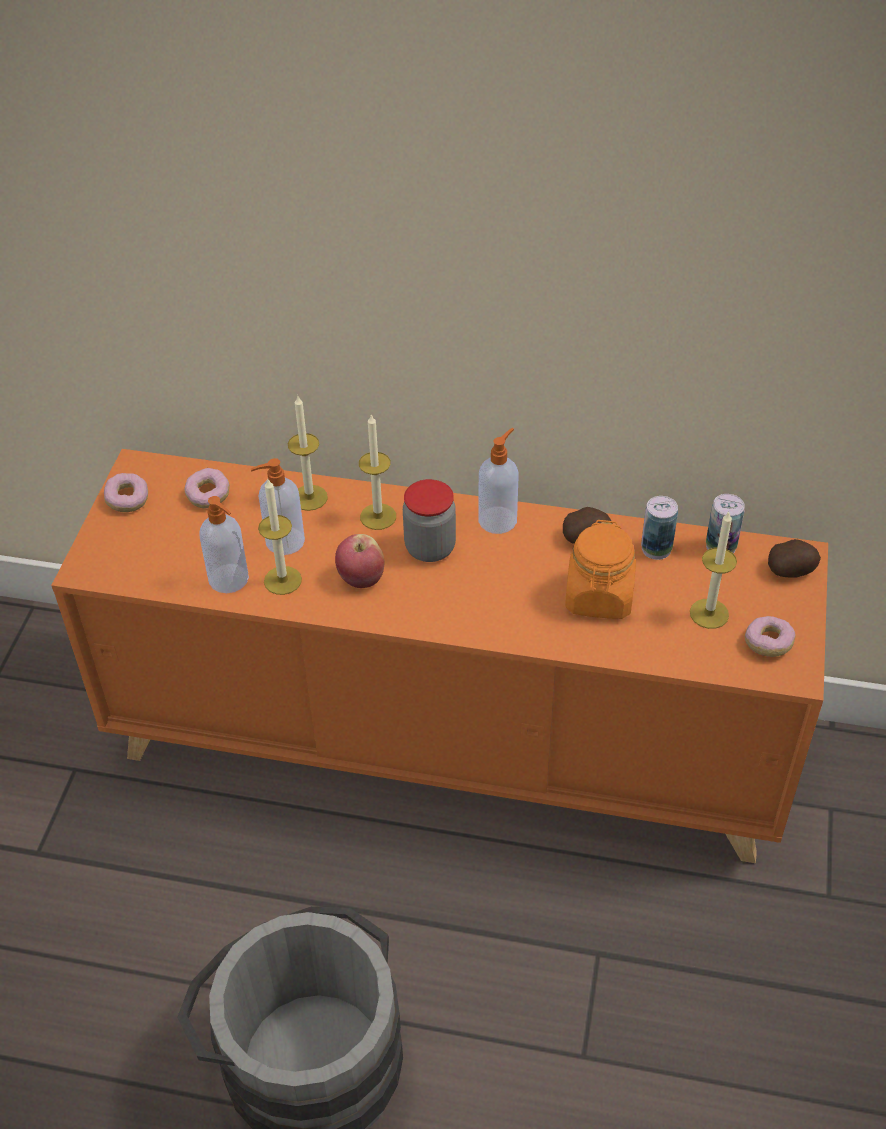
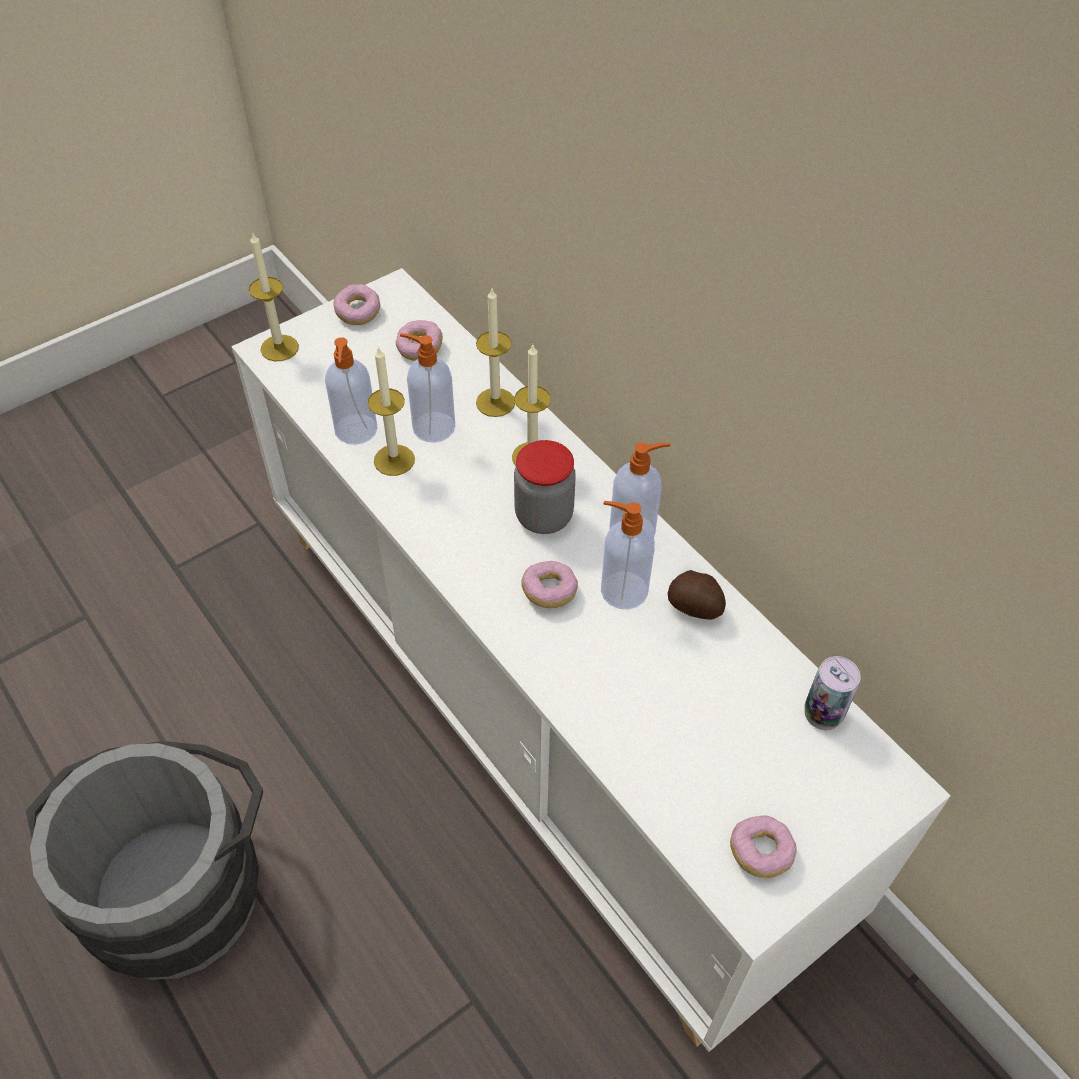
camera: 40 degrees right, 5 degrees up
(361, 579) = (456, 503): apple -> none
(449, 745) = (538, 715): orange cabinet -> white cabinet
(487, 590) = (549, 591): none -> donut
(531, 558) = (622, 590): none -> soap dispenser
(599, 597) = (644, 673): orange jar -> none
(656, 549) = (753, 667): can -> none
(709, 613) = (733, 773): candle -> candle (279, 348)
(791, 571) = (872, 795): potato -> none

